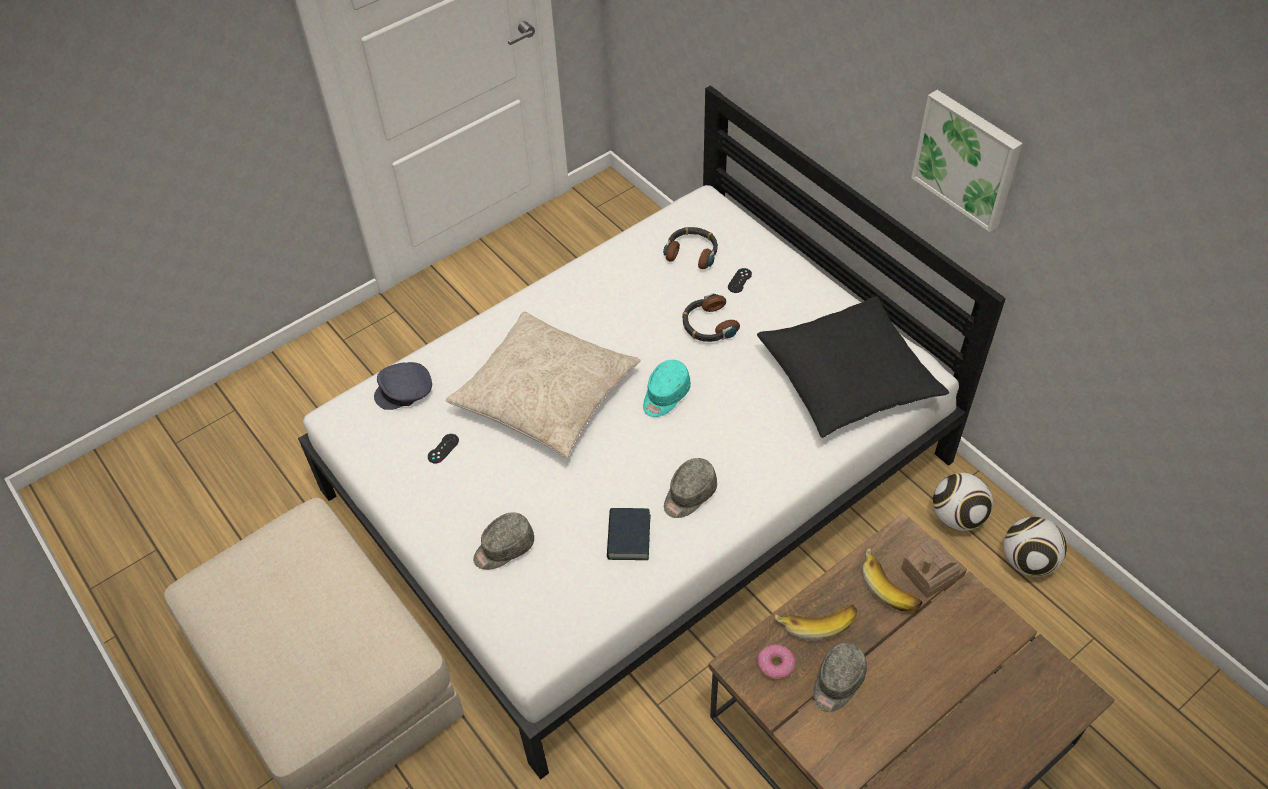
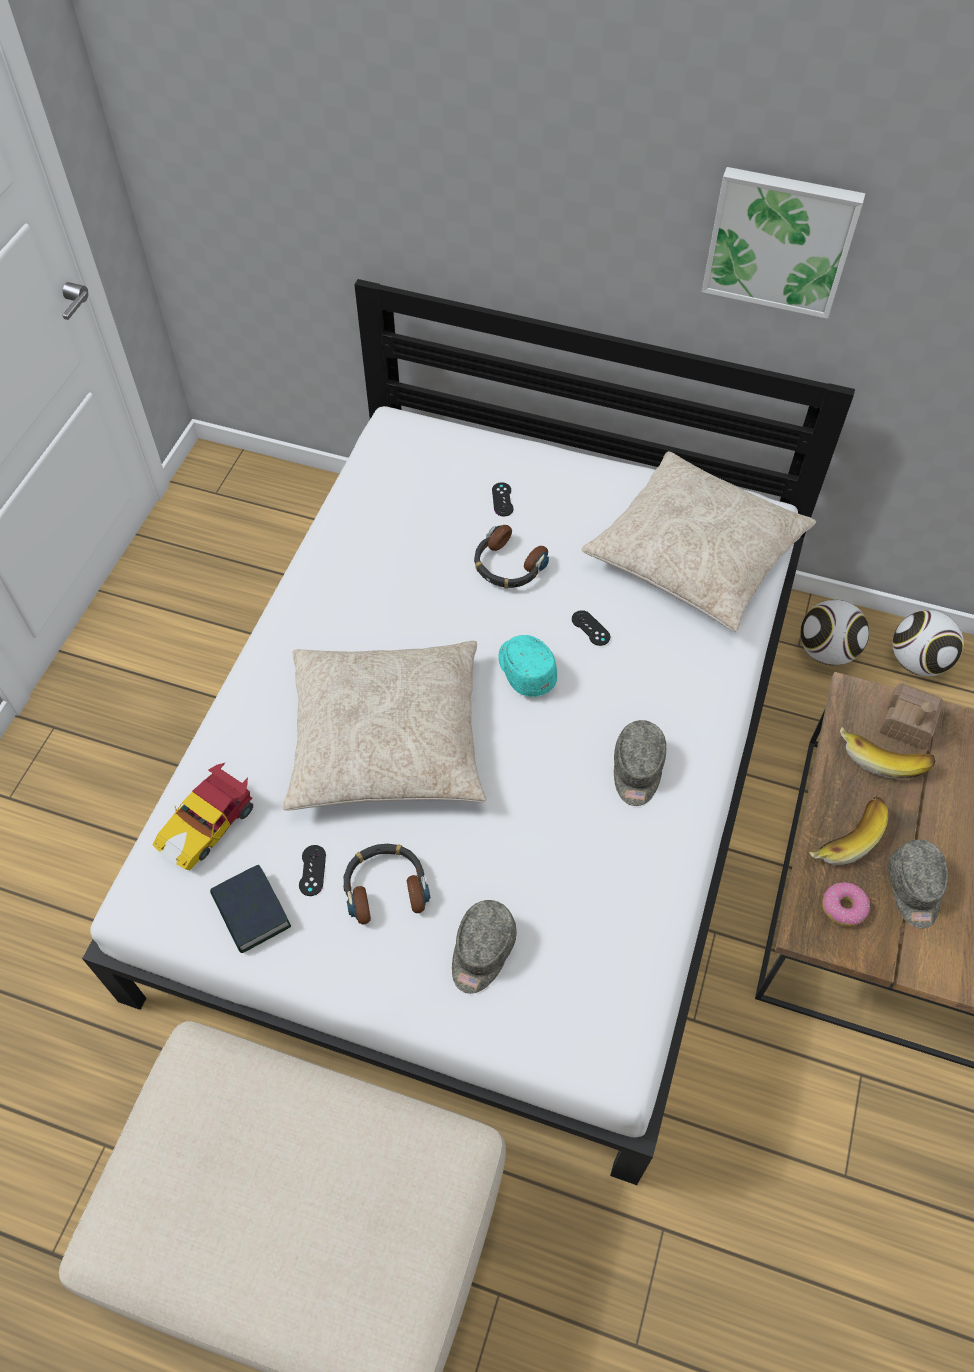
camera: 35 degrees left, 5 degrees up
(405, 391) = (208, 824): grey cap -> toy car
(628, 537) = (611, 856): book -> book (251, 912)
(665, 396) = (525, 670): turquoise cap -> turquoise cap turned 150 degrees clockwise
(692, 252) = (426, 490): headphones -> headphones (385, 886)
(730, 390) = (590, 628): none -> black game controller
(847, 377) = (695, 554): black pillow -> beige pillow

